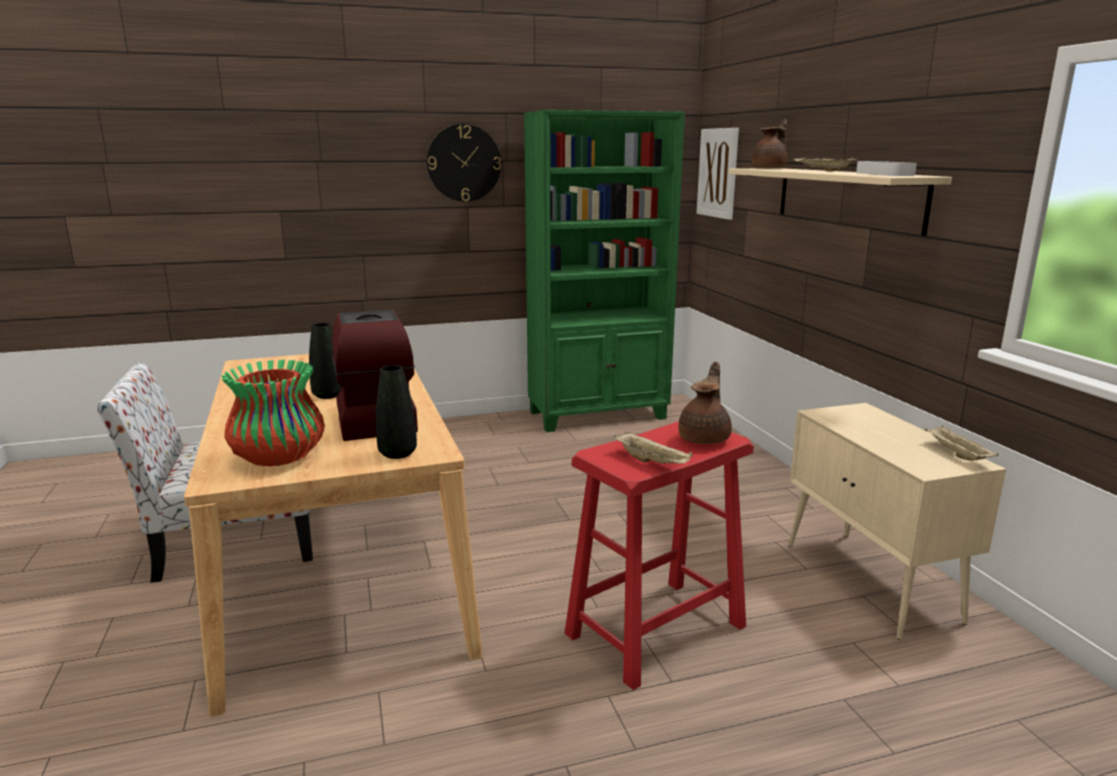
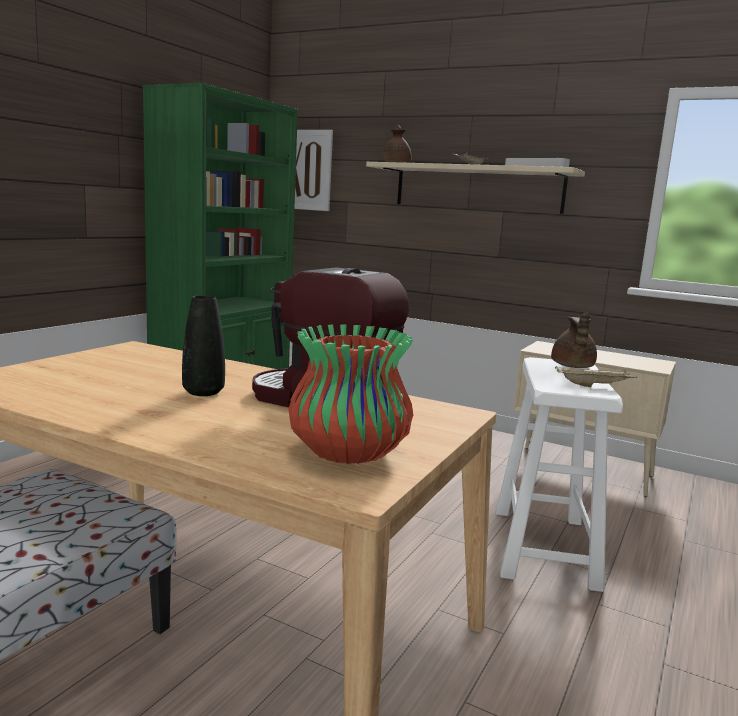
camera: 45 degrees left, 5 degrees down
(397, 453) = (438, 421): black vase -> none
(464, 163) = (82, 132): wall clock -> none
(657, 630) = (544, 547): red stool -> white stool
(705, 438) = (572, 366): brown teapot -> brown teapot turned 150 degrees counterclockwise
(956, 454) = (643, 359): beige tray -> none

